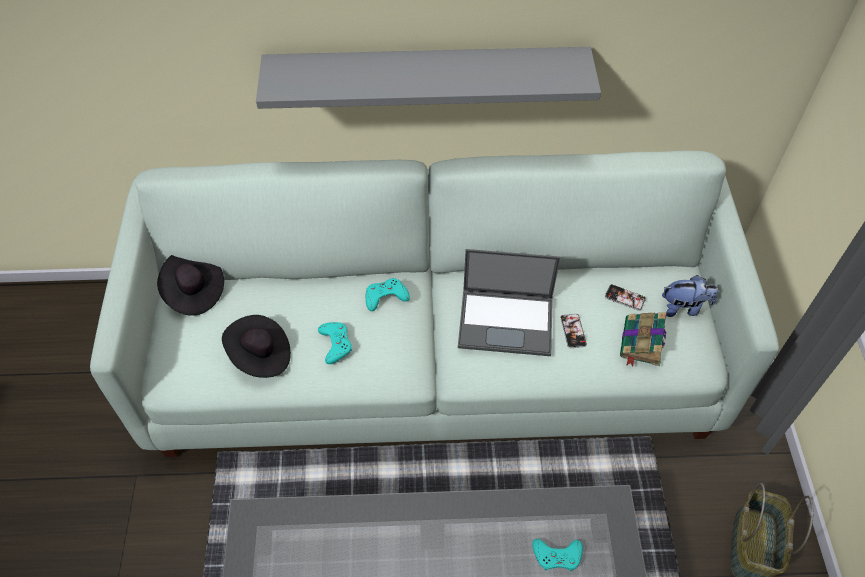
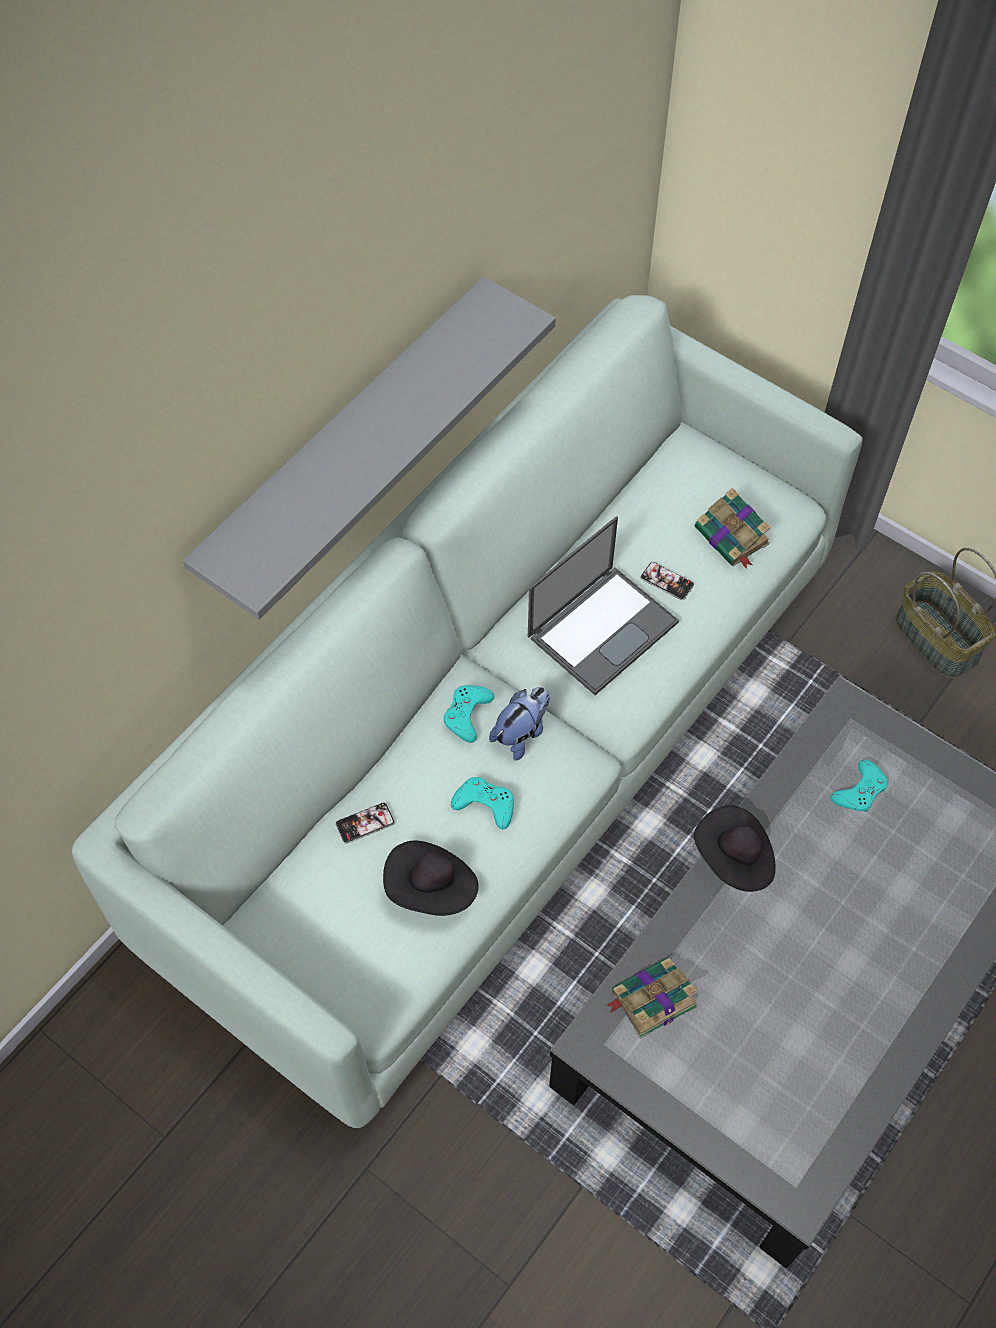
camera: 50 degrees left, 5 degrees up
(194, 292) = (273, 903): black hat -> black hat (734, 859)
(304, 532) = (651, 1000): none -> book
(625, 298) = (669, 508): phone -> phone (365, 823)
(684, 307) = (722, 471): plush toy -> plush toy (521, 733)

